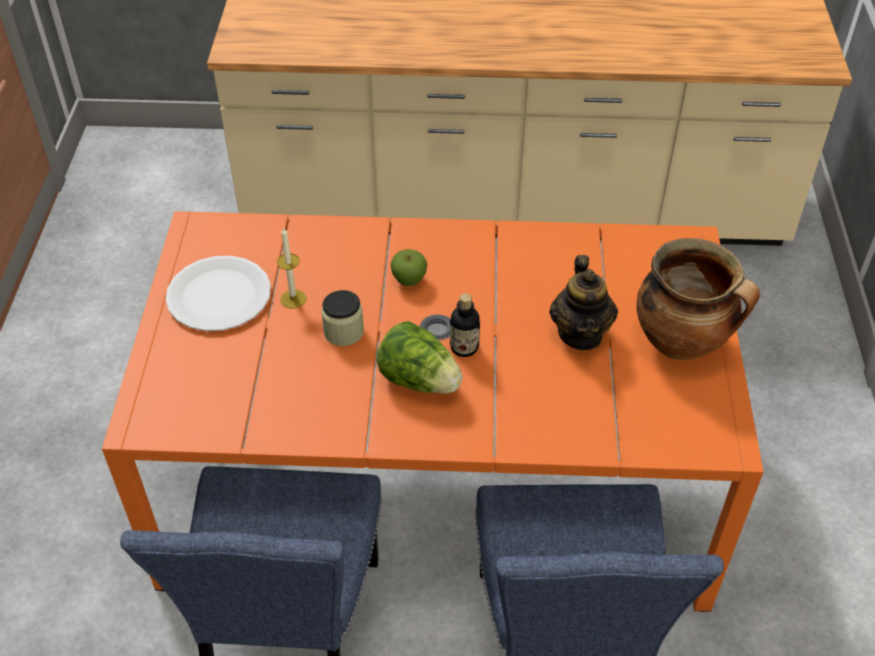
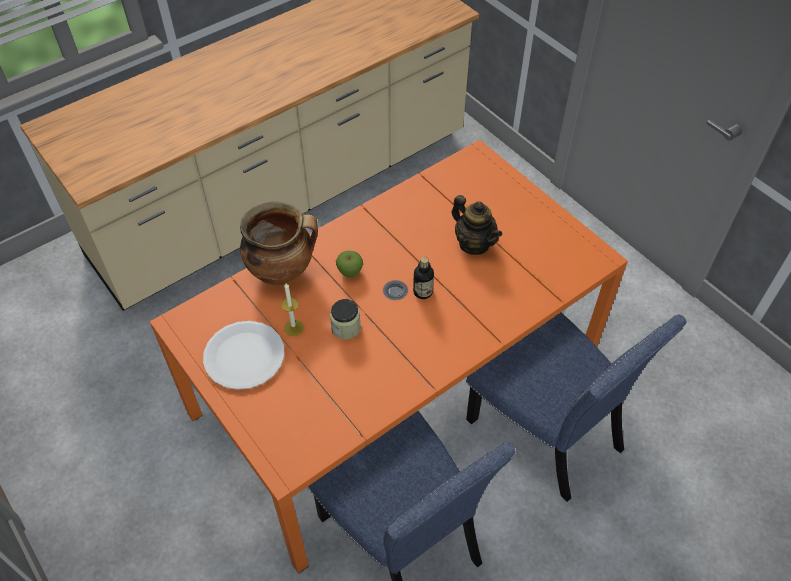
camera: 40 degrees left, 5 degrees up
(419, 380) = (418, 327): lettuce -> none
(682, 343) = (528, 216): cooking pot -> cooking pot (283, 271)

